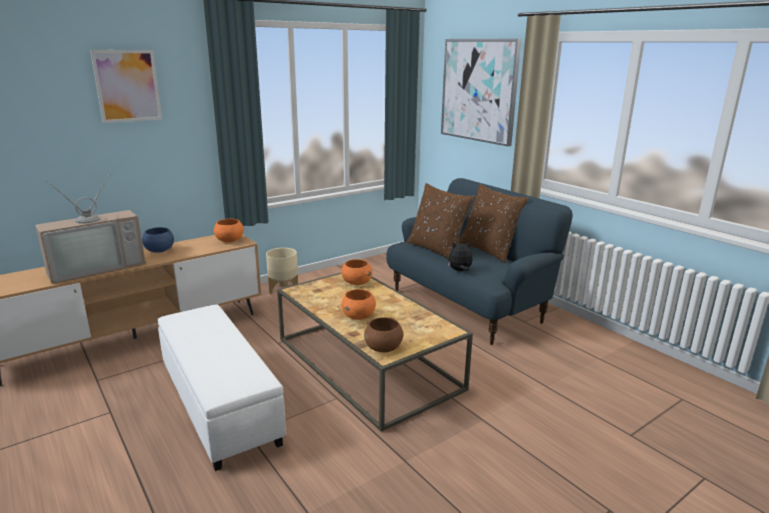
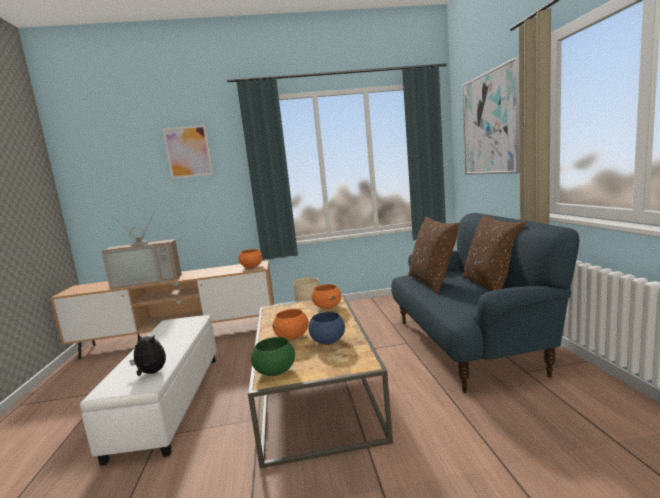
camera: 30 degrees right, 10 degrees down
(159, 251) = (199, 272): blue bowl -> blue bowl (327, 341)
(383, 348) = (275, 372): brown bowl -> green bowl
(460, 271) = (436, 303): plush toy -> plush toy (151, 373)

